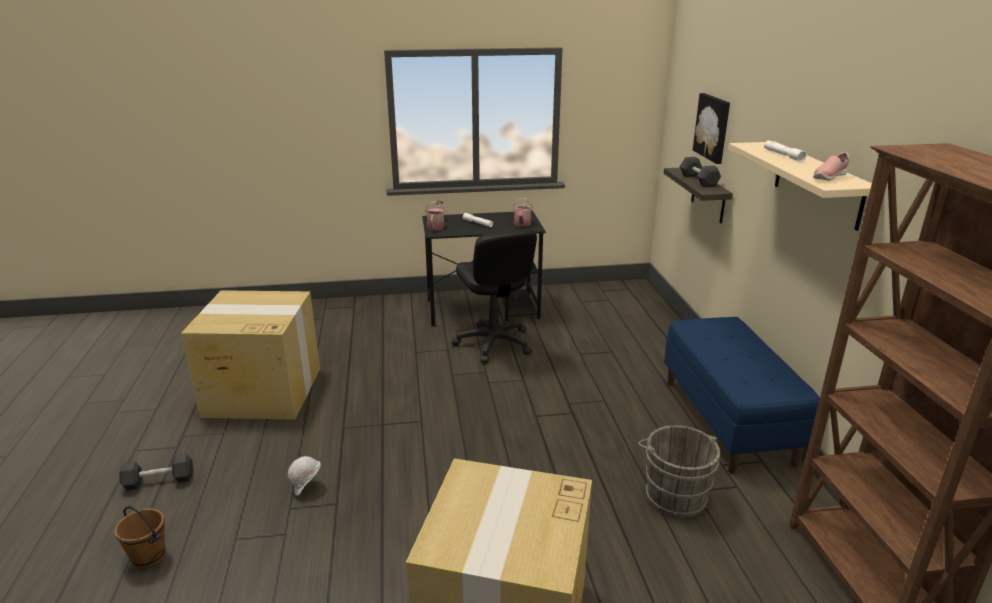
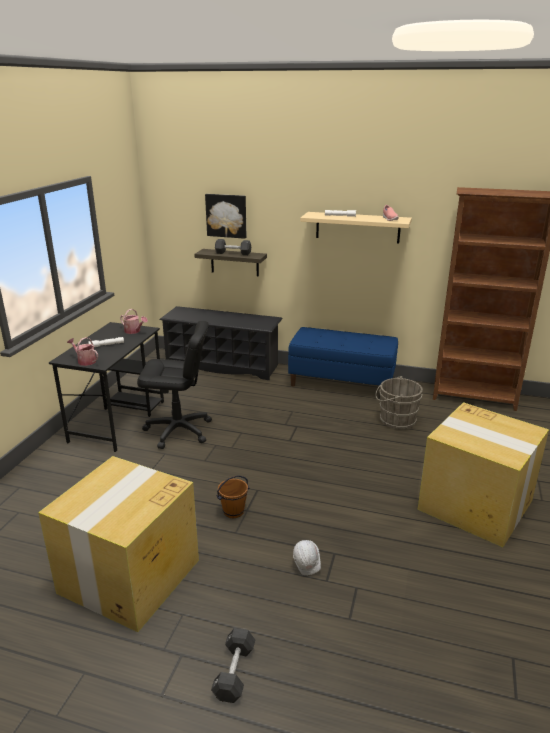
camera: 65 degrees left, 0 degrees up
(149, 557) = (348, 682): brown bucket -> brown bucket (233, 511)
(658, 325) = (223, 365): none -> black shoe rack

